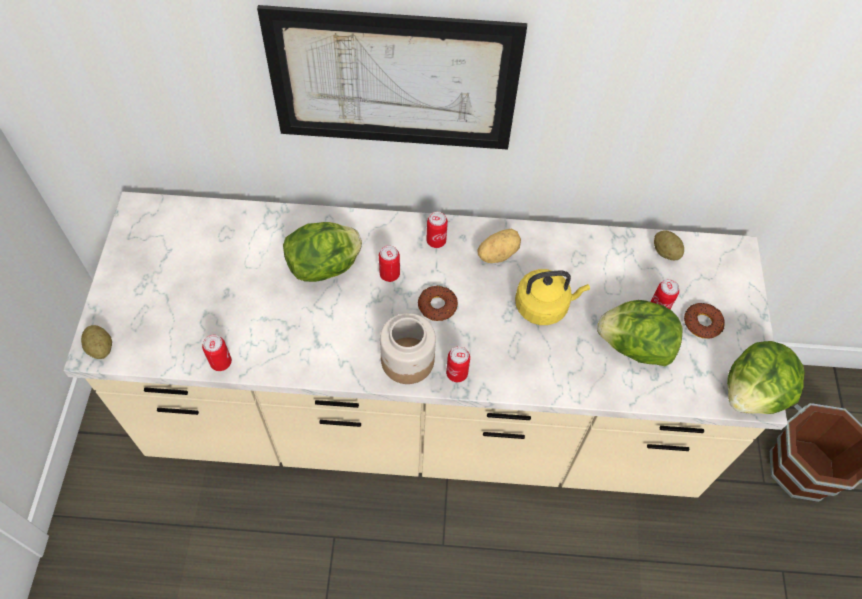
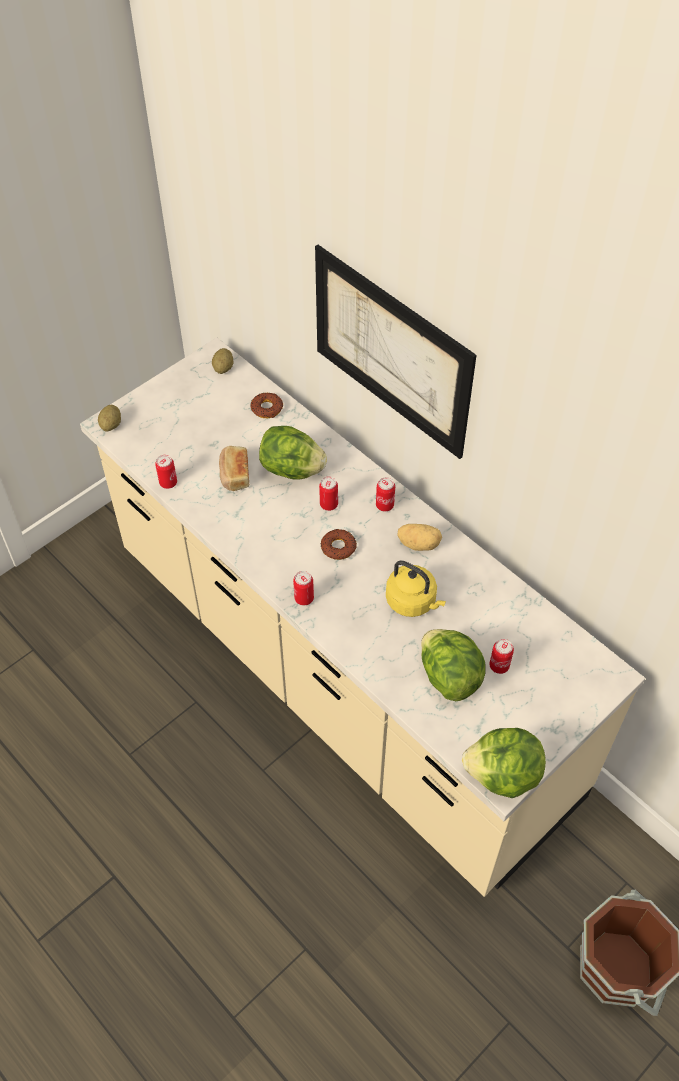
camera: 45 degrees right, 5 degrees down
(277, 308) = (234, 475): none -> bread
(407, 361) = (280, 566): jar -> none
(665, 252) = (551, 633): potato -> potato (223, 368)
(702, 323) = (521, 701): donut -> donut (267, 408)

